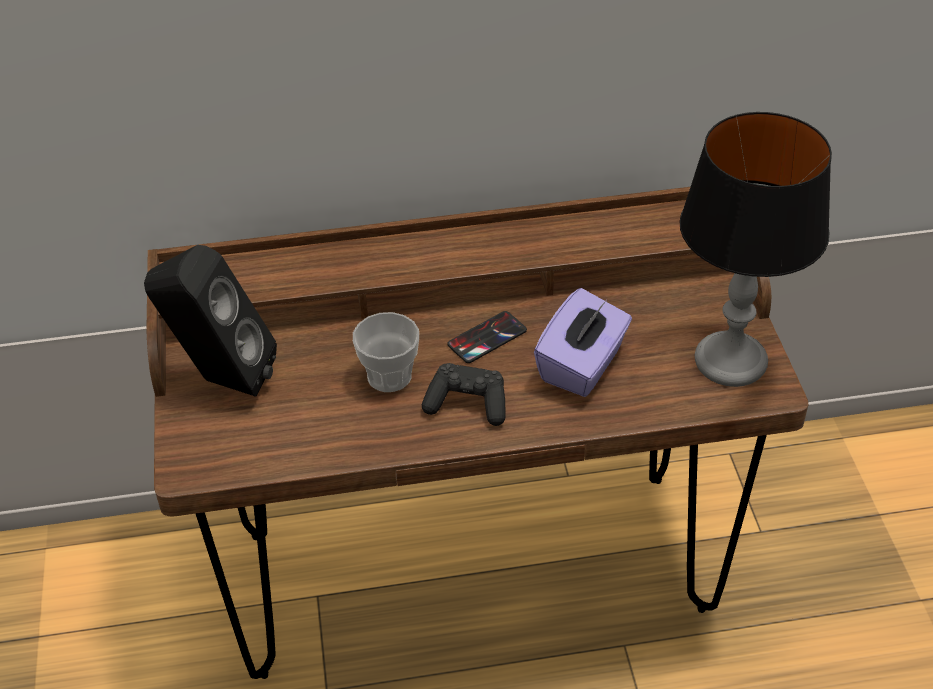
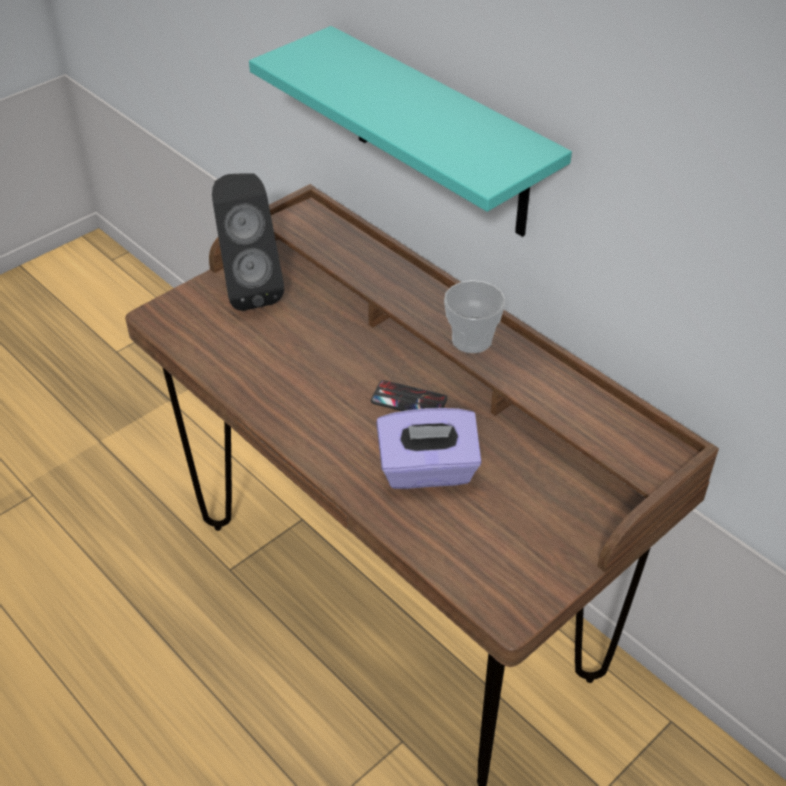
camera: 55 degrees right, 0 degrees up
(334, 90) = (440, 135): none -> turquoise shelf
(389, 376) = (321, 367): cup -> cup (471, 340)
(467, 404) = (328, 423): black game controller -> none
(731, 361) = (521, 567): table lamp -> none

